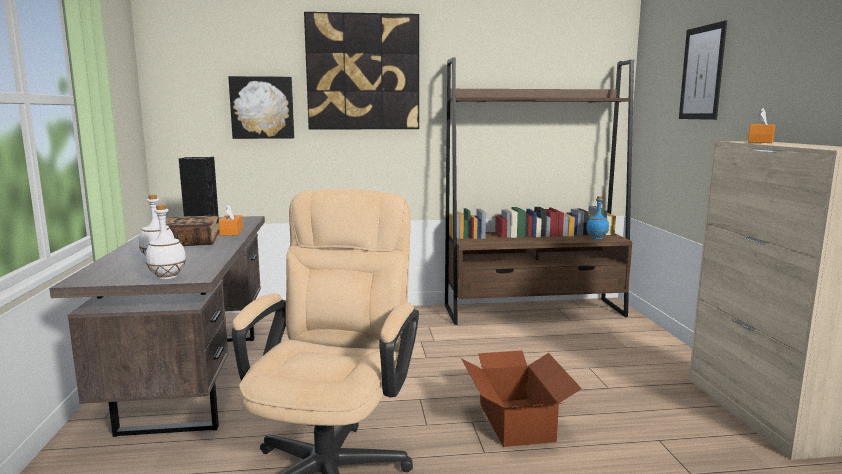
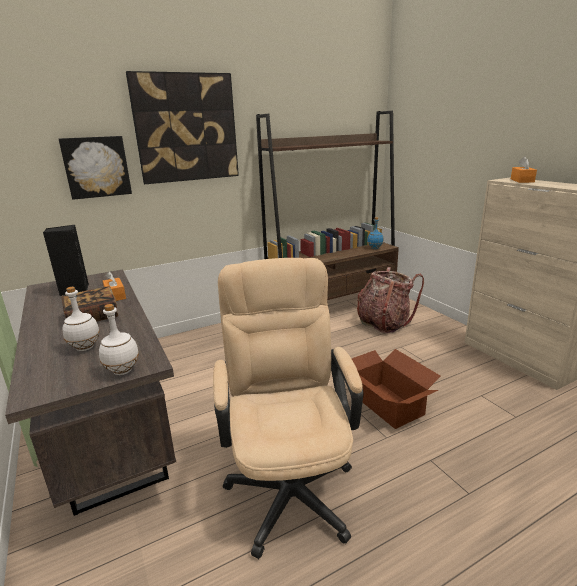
camera: 20 degrees left, 10 degrees up
(588, 339) = (384, 323): none -> backpack
(702, 73) = (454, 124): picture -> none

